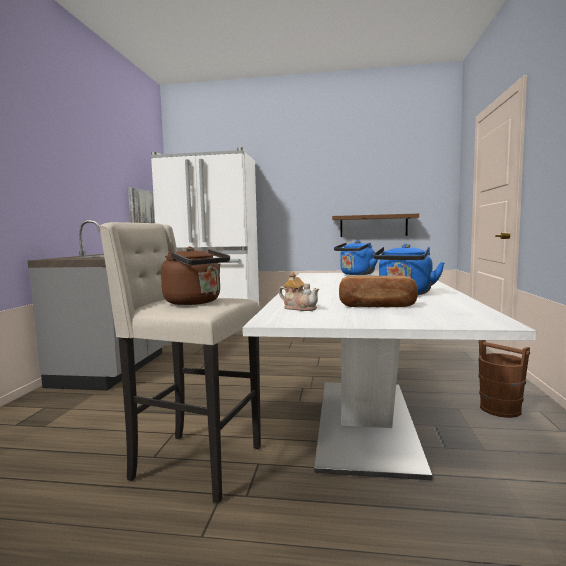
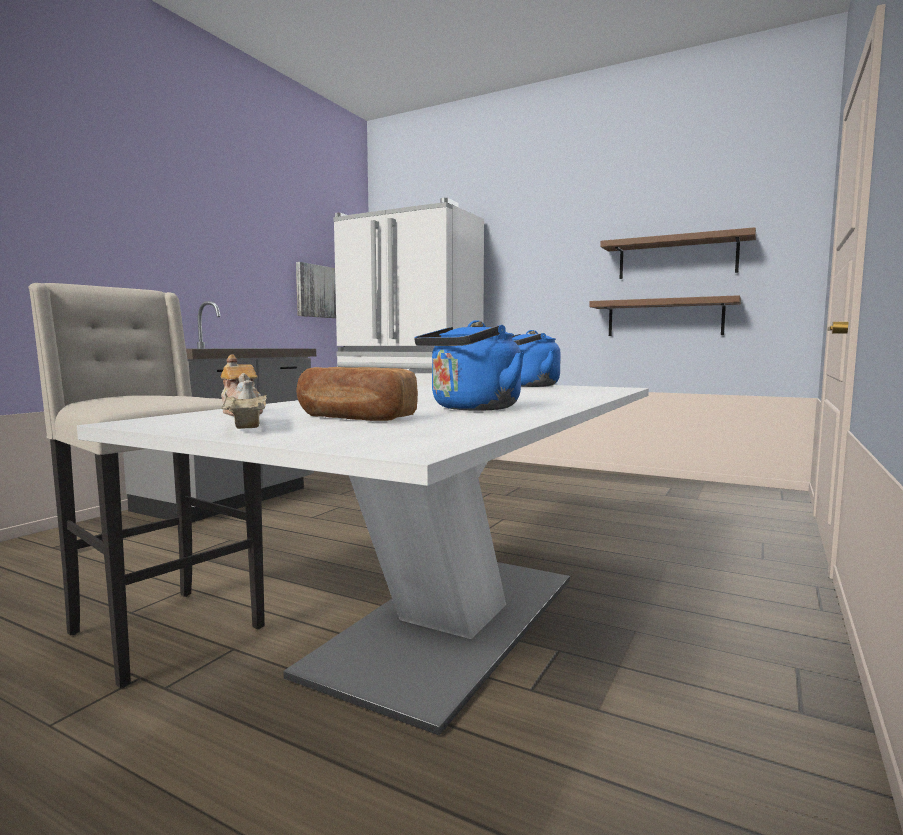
camera: 20 degrees right, 0 degrees up
(196, 302) = (147, 398): brown kettle -> none
(350, 317) = (245, 426): none -> beige tray
(379, 190) = (677, 257): none -> brown shelf
(500, 409) = (715, 648): brown bucket -> none

